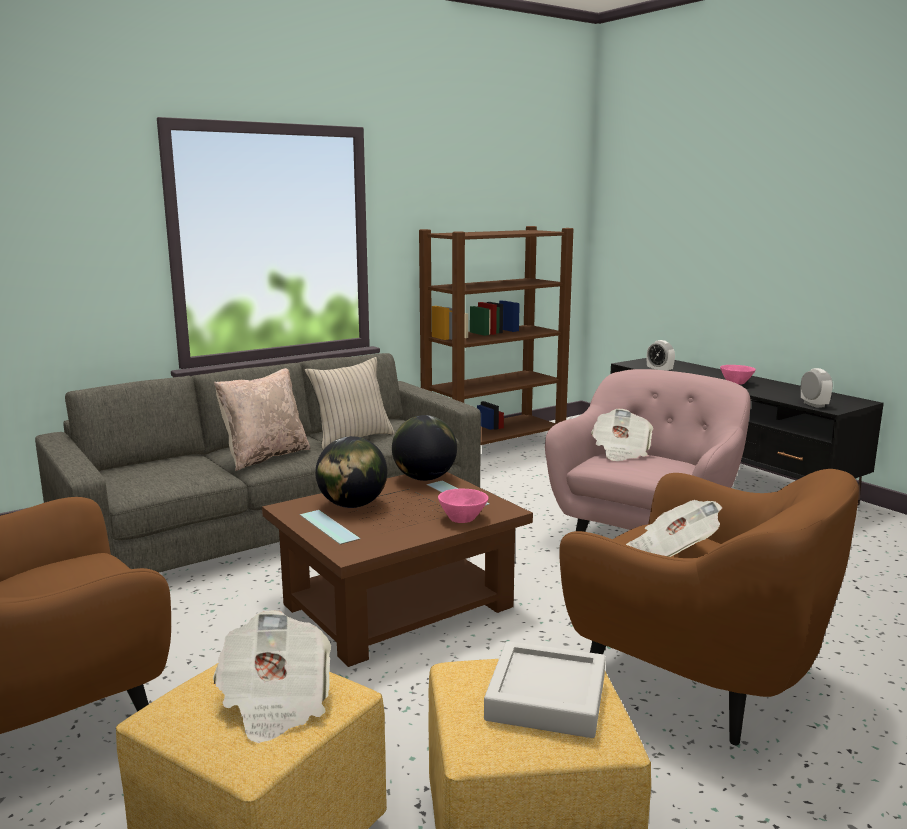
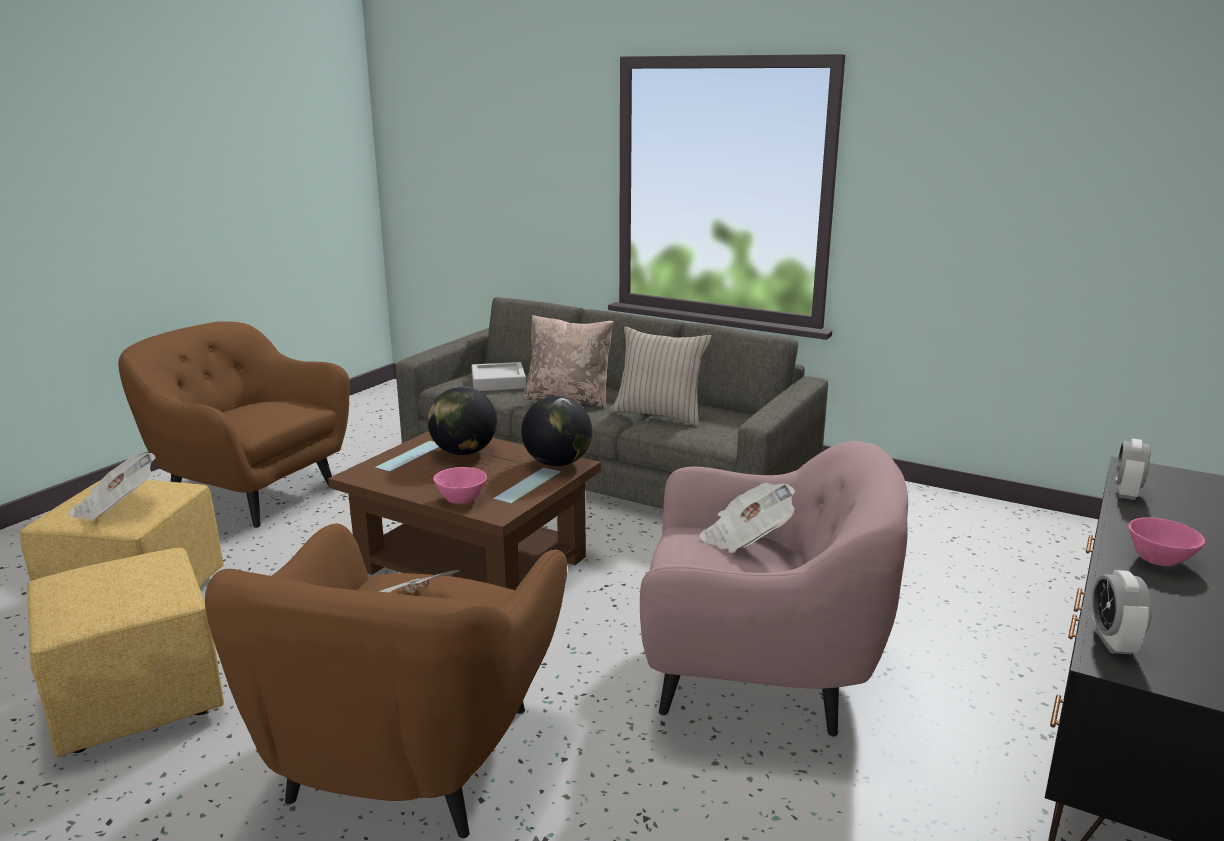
camera: 65 degrees right, 5 degrees up
(494, 445) = (960, 513): brown bookcase -> none
(546, 698) = (117, 593): grey tray -> grey tray (498, 382)
(814, 405) = (1113, 642): alarm clock -> alarm clock turned 135 degrees clockwise

